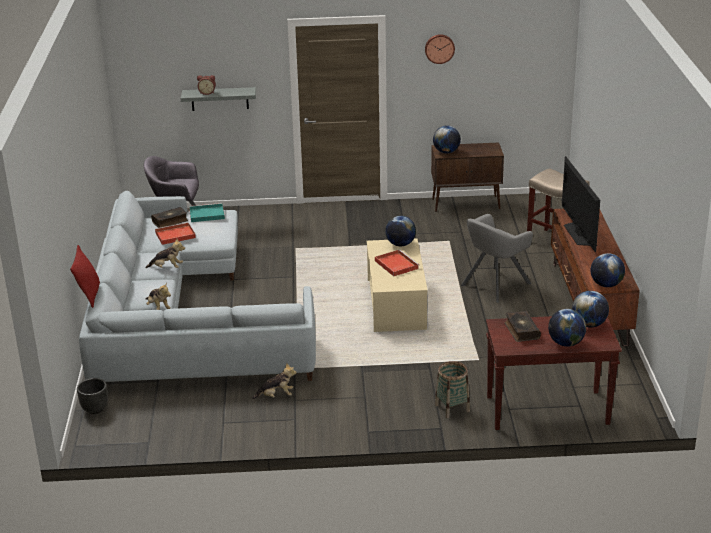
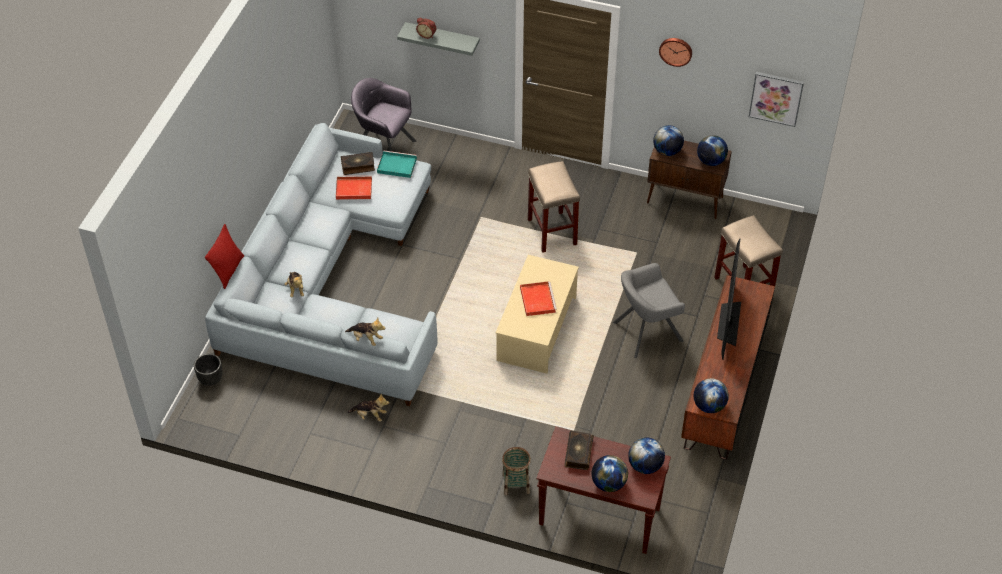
camera: 20 degrees right, 20 degrees up
(167, 268) = (327, 234): plush toy -> plush toy (366, 338)
(366, 244) = (552, 232): none -> beige stool
(400, 244) = (557, 271): globe -> globe (711, 161)
(532, 73) = (776, 98): none -> picture

